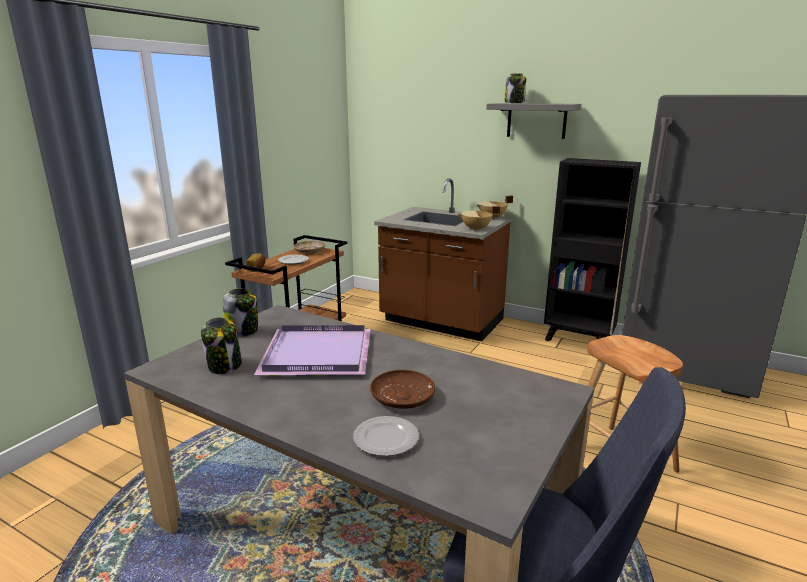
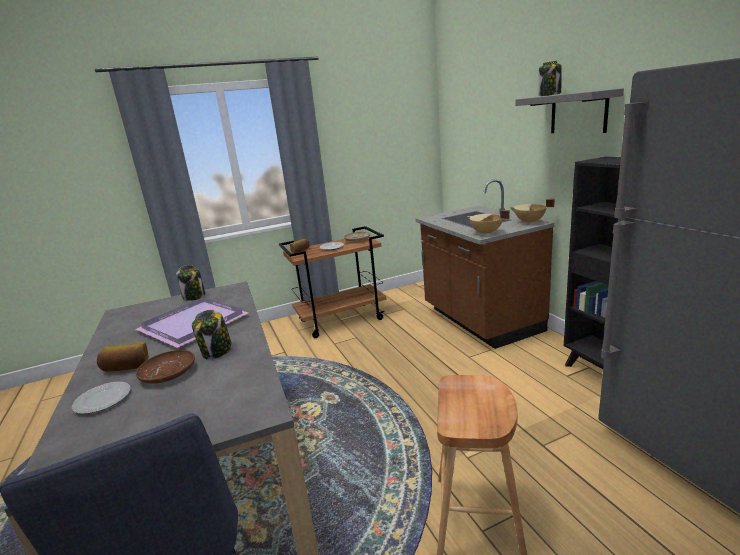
camera: 40 degrees right, 0 degrees up
(225, 366) = (143, 319): jar -> jar (217, 352)
(336, 408) = (126, 367): none -> bread

